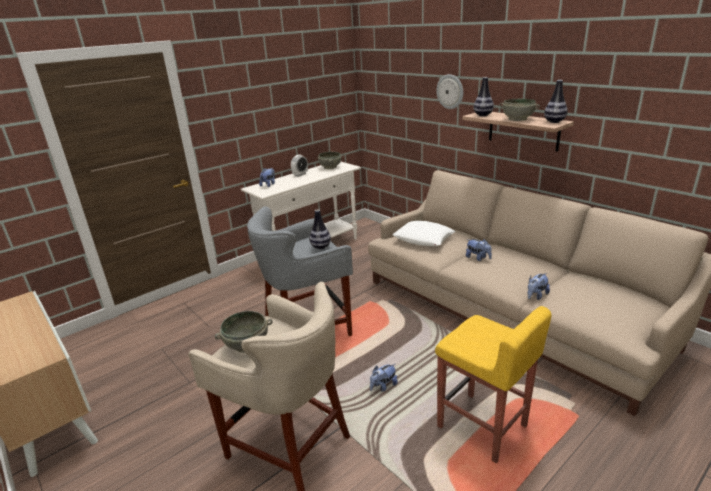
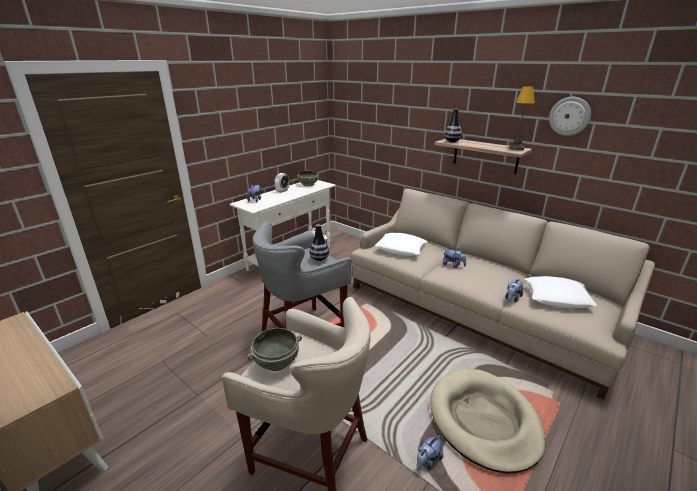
camera: 10 degrees left, 0 degrees up
(383, 386) = (386, 386): plush toy -> plush toy (427, 461)
(450, 91) = (419, 120): wall clock -> wall clock (569, 116)
(483, 427) = (483, 420): yellow stool -> beige dog bed
(517, 119) = (484, 145): grey bowl -> none
(554, 122) = (516, 148): vase -> table lamp
(590, 295) = (557, 297): none -> white pillow

